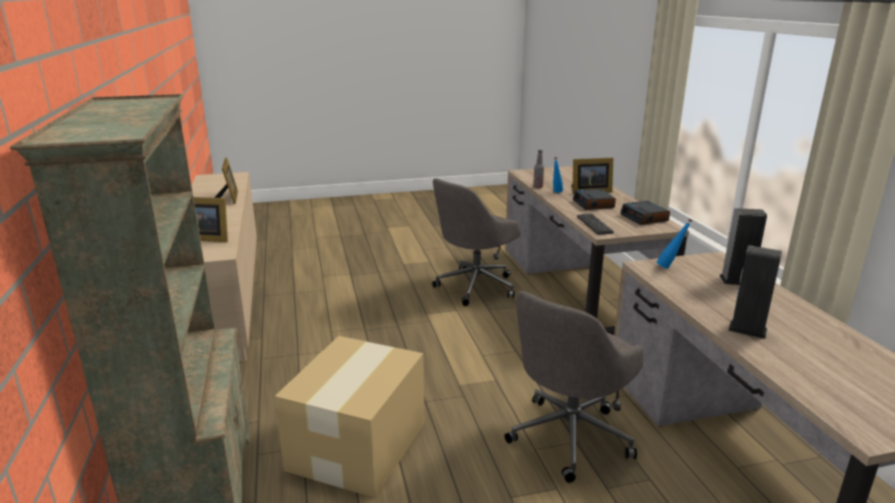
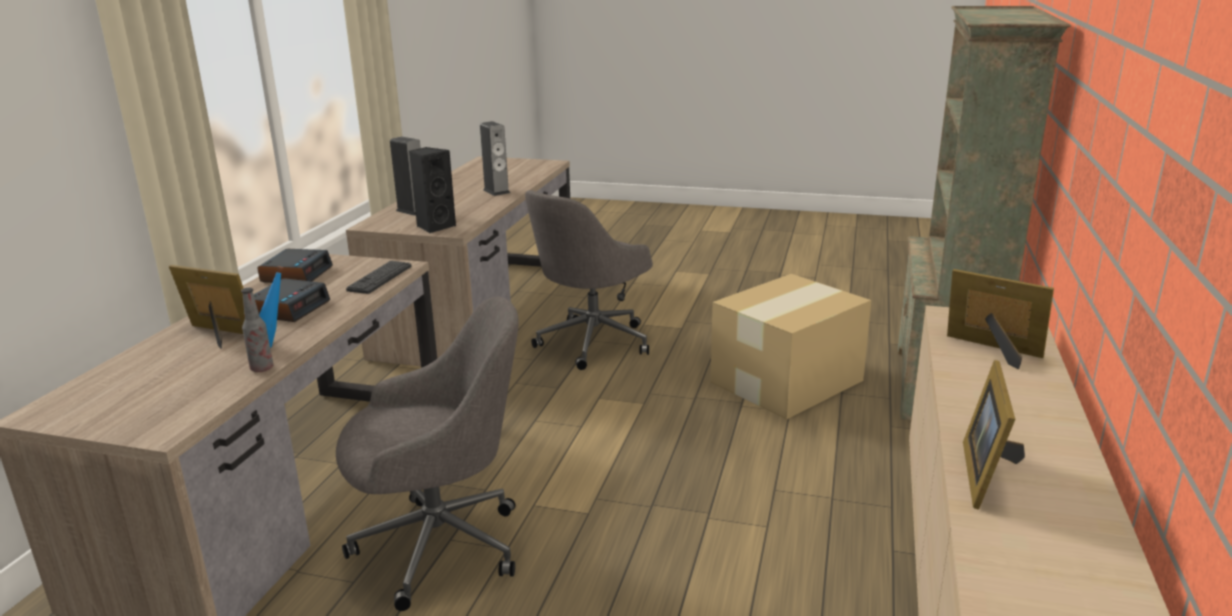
camera: 150 degrees left, 0 degrees up
(569, 438) = (593, 343): grey office chair -> grey office chair turned 150 degrees clockwise
(670, 267) = (435, 227): blue bottle -> black speaker

